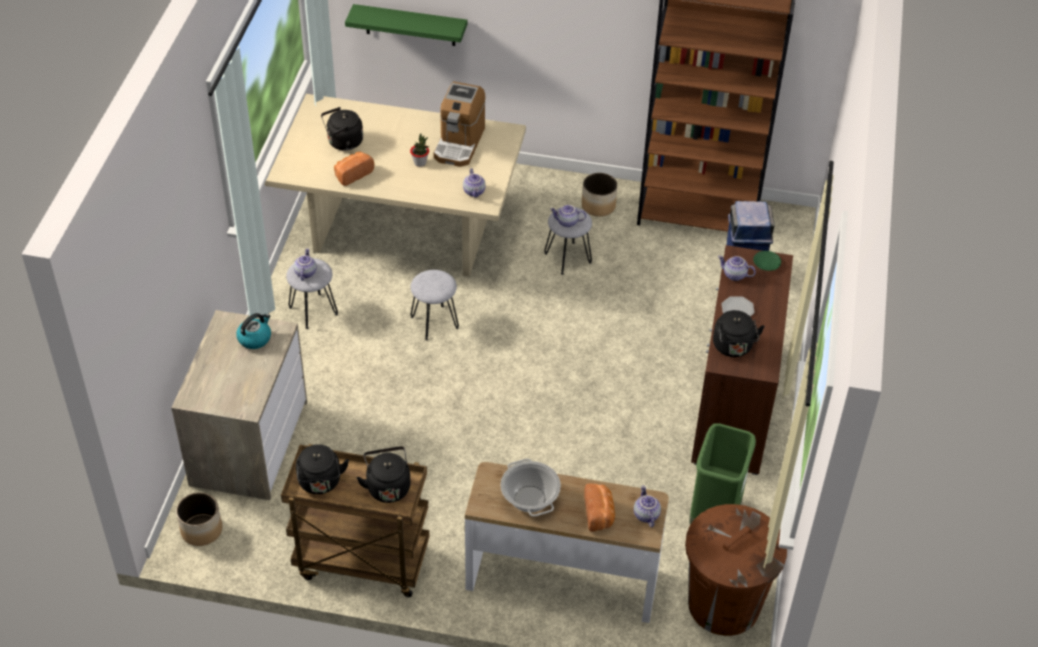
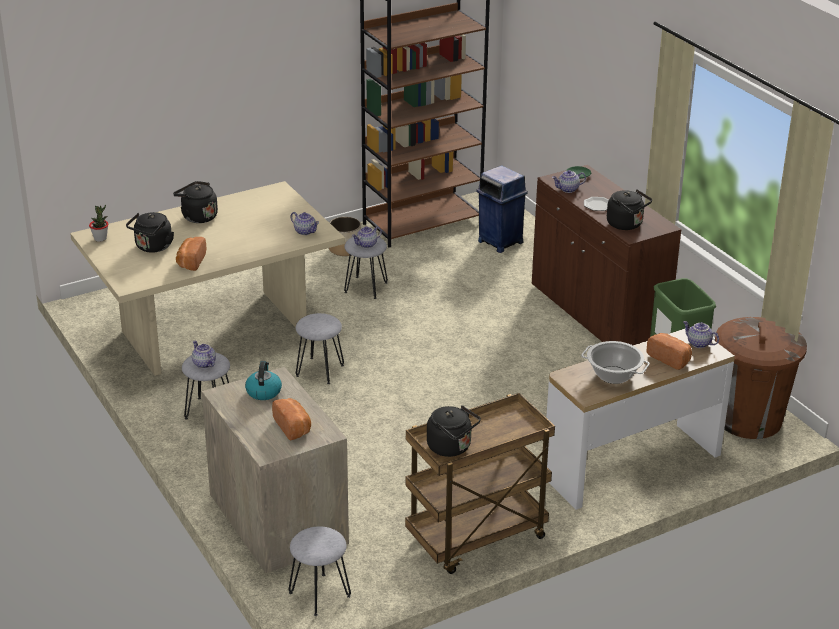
camera: 40 degrees left, 15 degrees down
(201, 530) = (319, 594): planter -> grey stool
(234, 387) = (293, 427): none -> bread
(387, 486) = (504, 423): black kettle -> black kettle (197, 217)
(410, 25) = (135, 137): green shelf -> none
(420, 163) = (236, 233): potted plant -> potted plant (100, 238)
(459, 143) = (249, 210): coffee machine -> none

